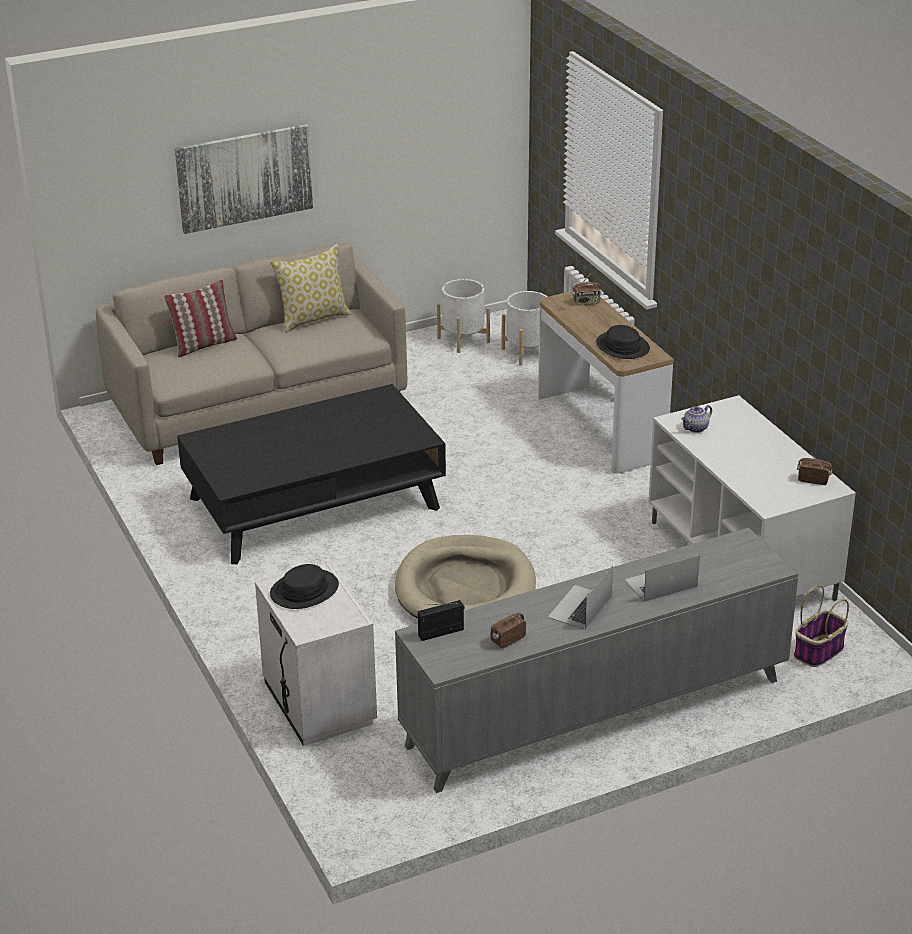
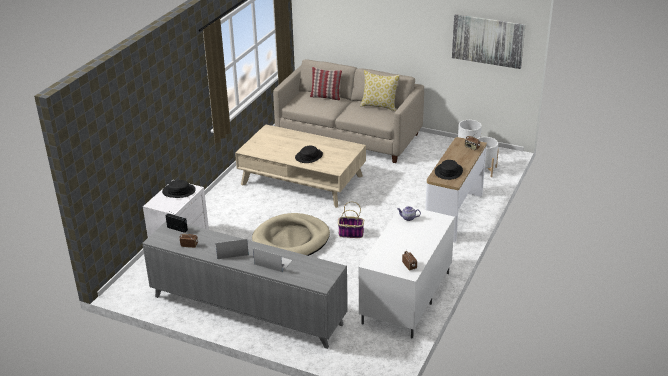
camera: 50 degrees right, 0 degrees up
(244, 178) = (377, 29): picture -> picture (488, 41)
(315, 503) = (302, 180): black coffee table -> beige coffee table
(346, 442) = (308, 156): none -> black hat
(818, 652) = (364, 351): basket -> basket (350, 233)

